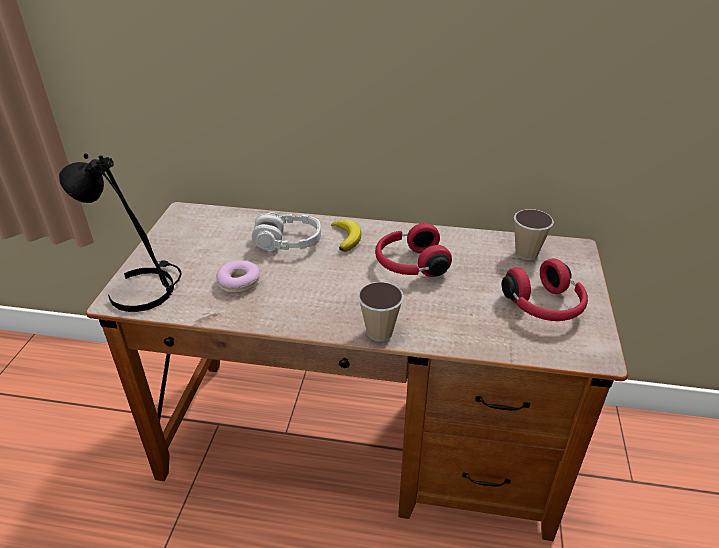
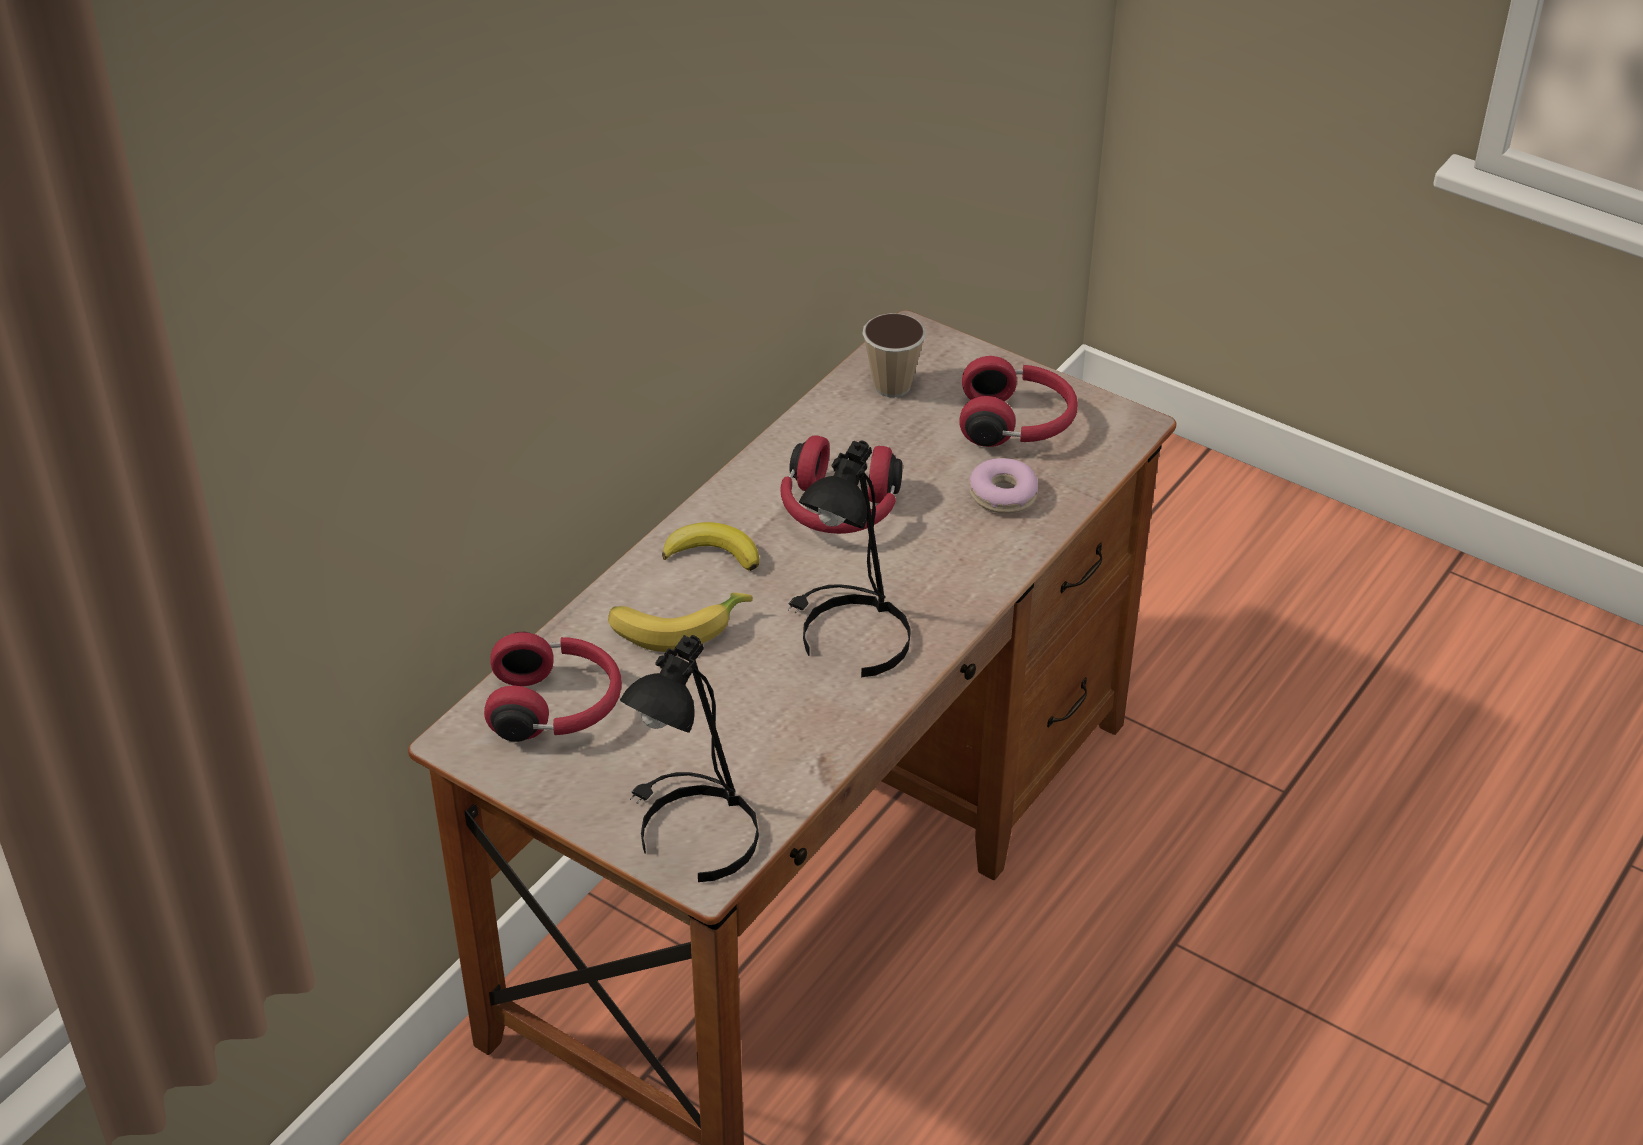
camera: 65 degrees left, 5 degrees up
(214, 227) = (556, 707): none -> red headphones
(239, 282) = (754, 712): donut -> donut (1003, 495)
(288, 242) = (676, 626): grey headphones -> banana
(314, 296) = (848, 637): none -> black table lamp
(379, 332) = (974, 595): cup -> none

